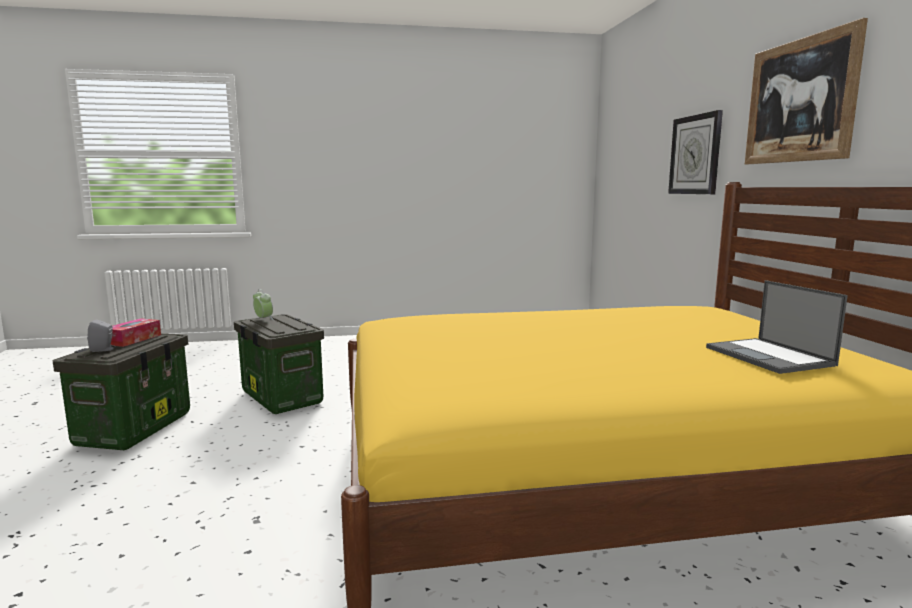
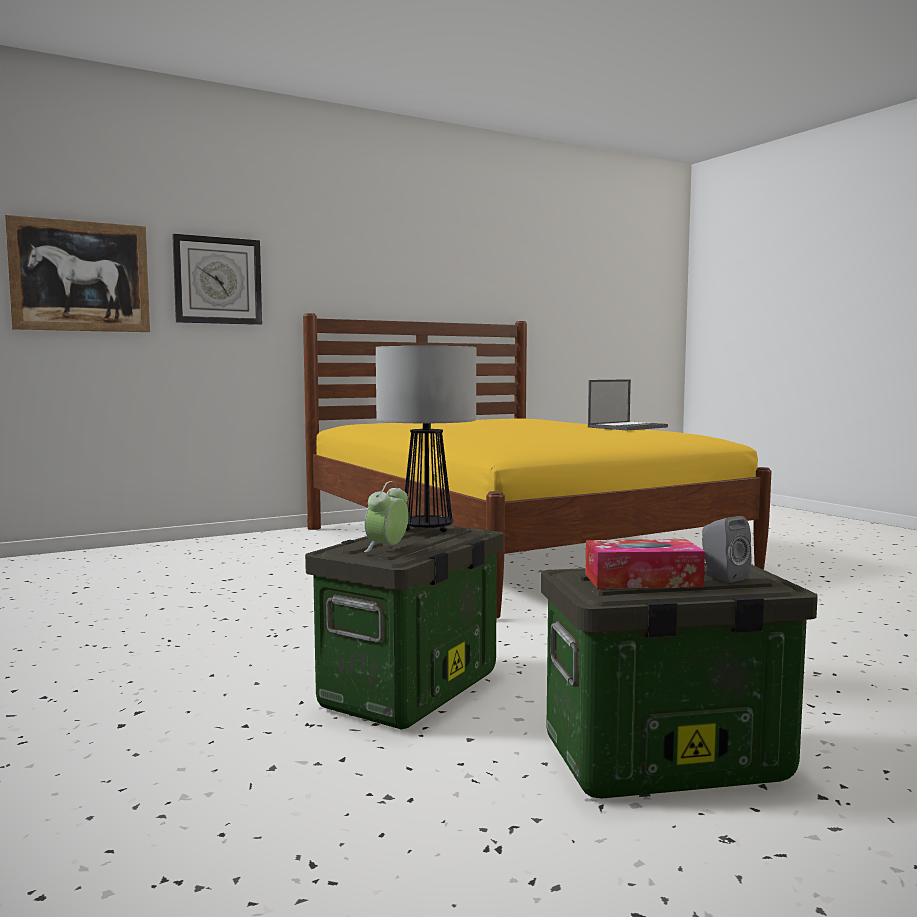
camera: 110 degrees left, 5 degrees down
(291, 326) = (426, 529): none -> table lamp
(770, 356) = (518, 419): laptop -> laptop (628, 427)
(799, 101) = (355, 254): picture -> picture (80, 276)

